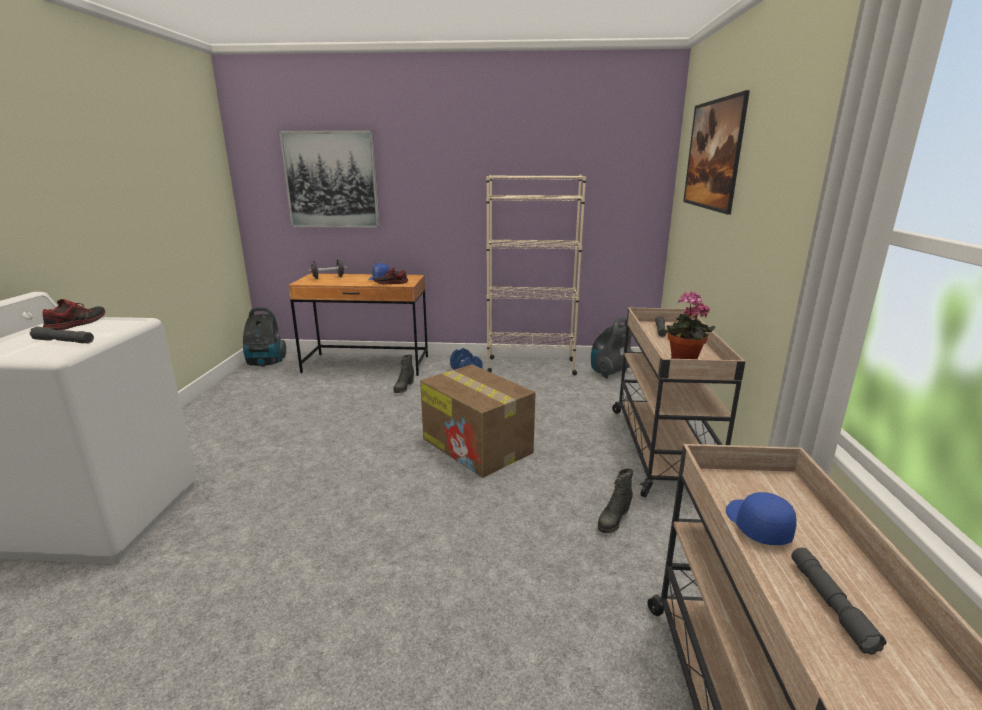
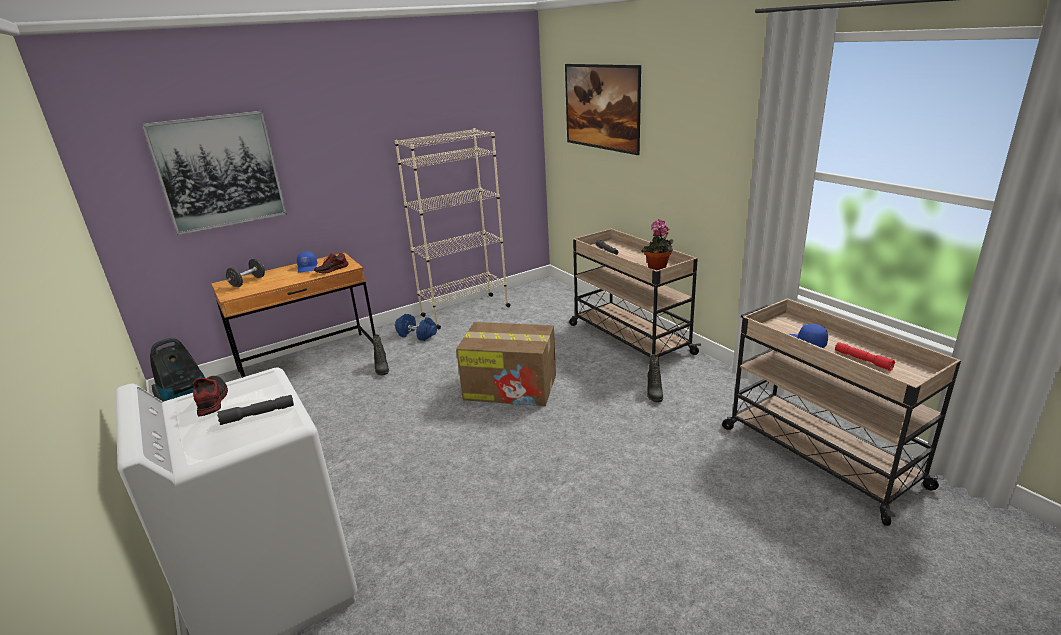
camera: 35 degrees left, 5 degrees up
(610, 372) = (532, 296): vacuum cleaner -> none
(830, 604) = (862, 360): grey flashlight -> red flashlight

